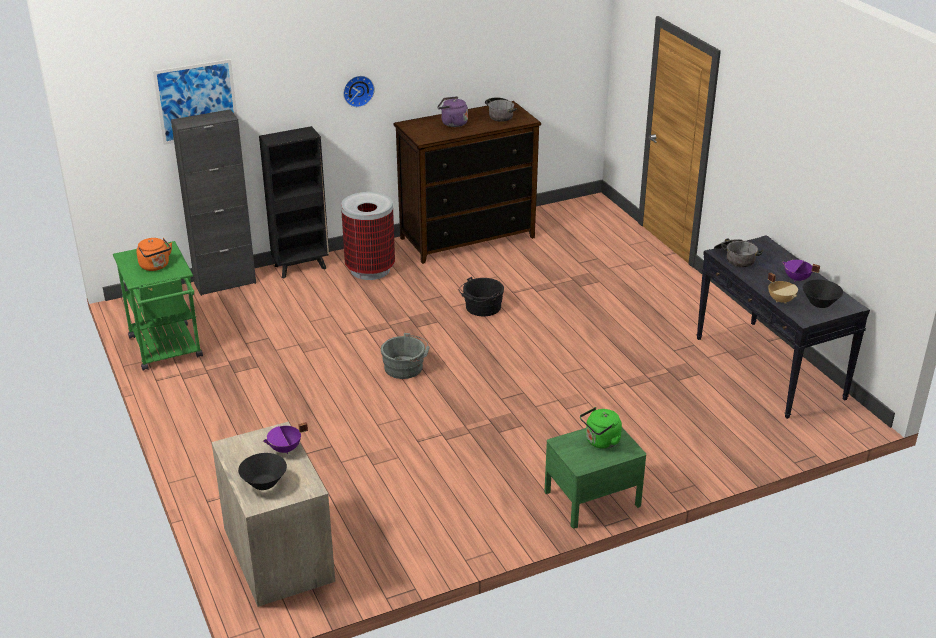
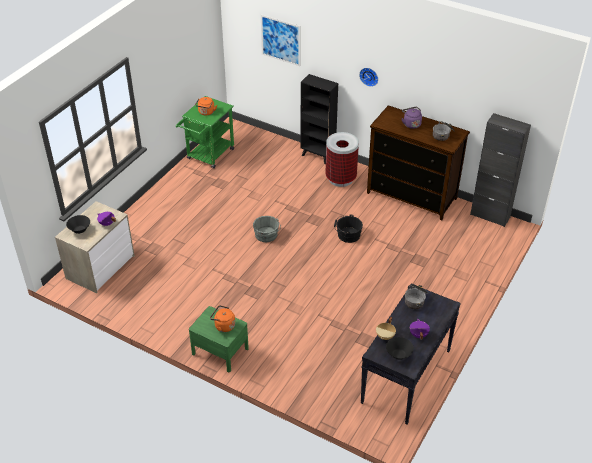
camera: 55 degrees right, 10 degrees up
(225, 283) = (278, 141): black cabinet -> black cabinet (490, 216)
(600, 442) = (223, 326): green kettle -> orange kettle

